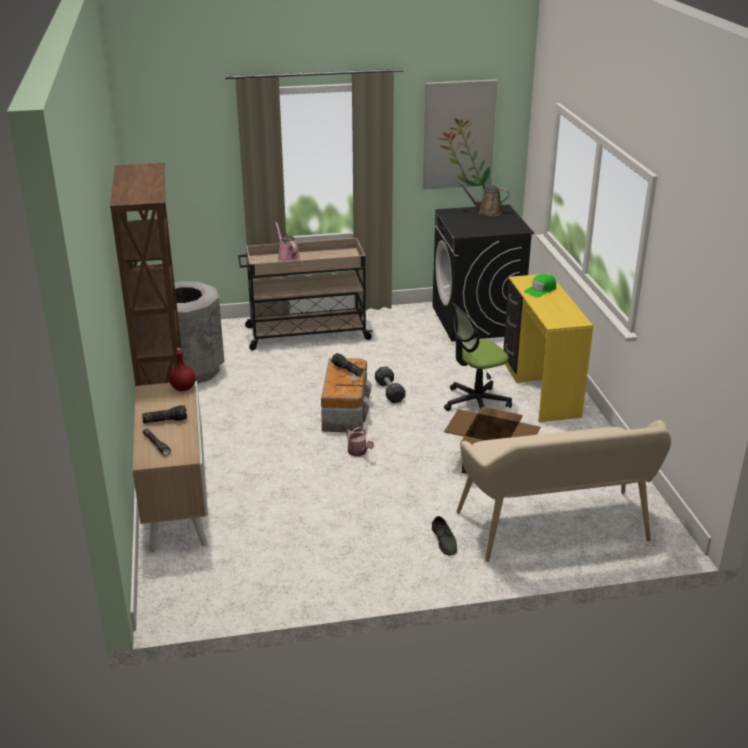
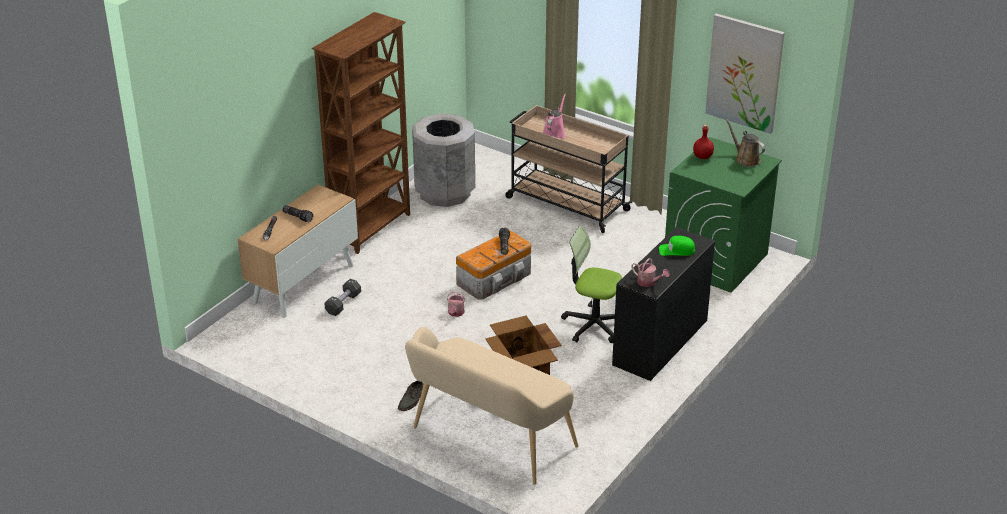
camera: 45 degrees right, 5 degrees up
(182, 388) = (339, 200): red bottle -> red bottle (702, 156)
(389, 392) = (547, 282): black dumbbell -> black dumbbell (343, 304)
(477, 321) = (715, 261): black washing machine -> green washing machine
(539, 389) = (659, 342): yellow desk -> black desk
(566, 317) = (648, 282): none -> watering can

